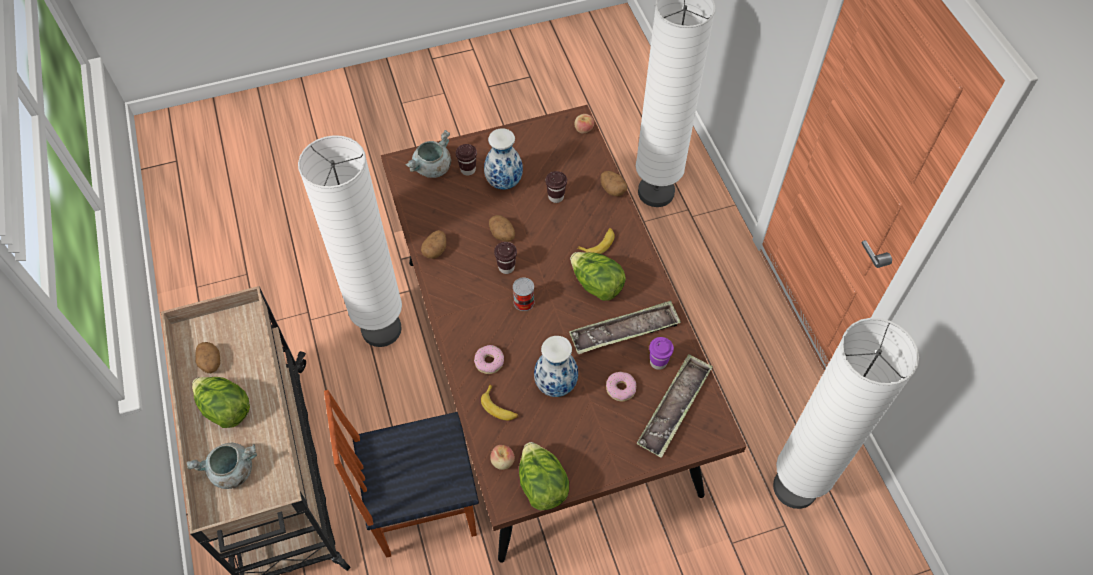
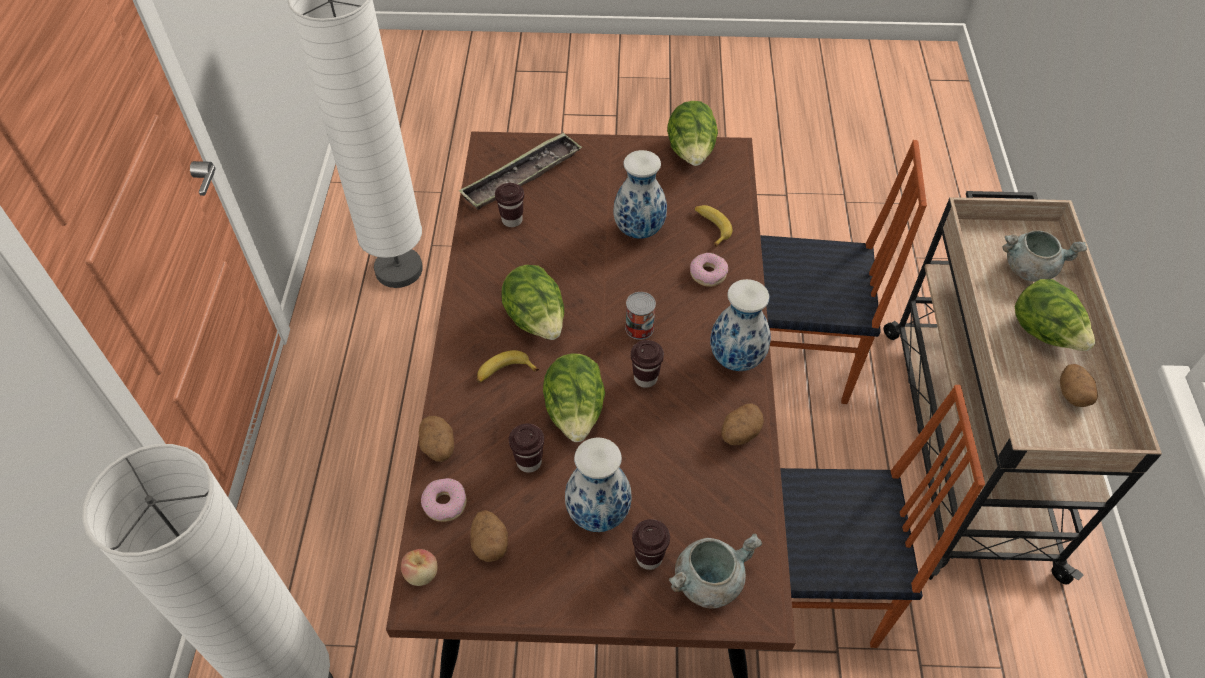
camera: 160 degrees left, 5 degrees down
(381, 329) = (811, 597): white floor lamp -> chair
(449, 300) = (737, 358): none -> vase
(502, 235) = (633, 426): potato -> potato (490, 543)
(502, 461) = (724, 181): apple -> none
(541, 232) = (575, 413): none -> lettuce
(620, 388) = (568, 208): donut -> donut (445, 503)
(624, 331) = (531, 260): tray -> none
(658, 362) = (512, 220): purple cup -> brown cup

